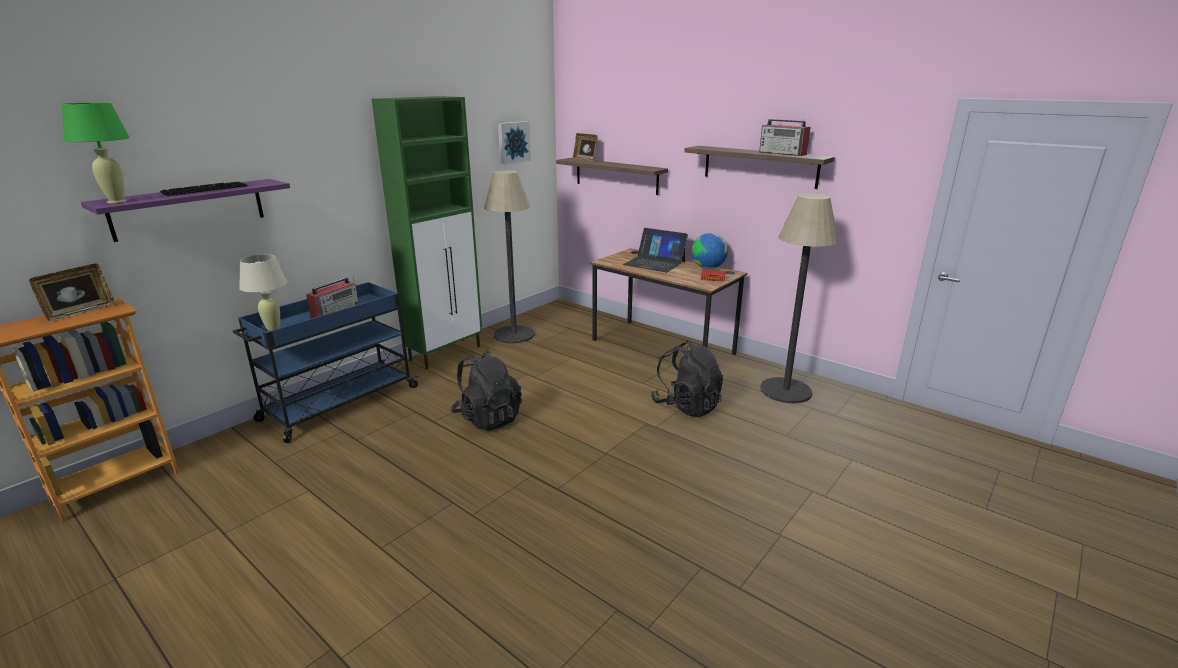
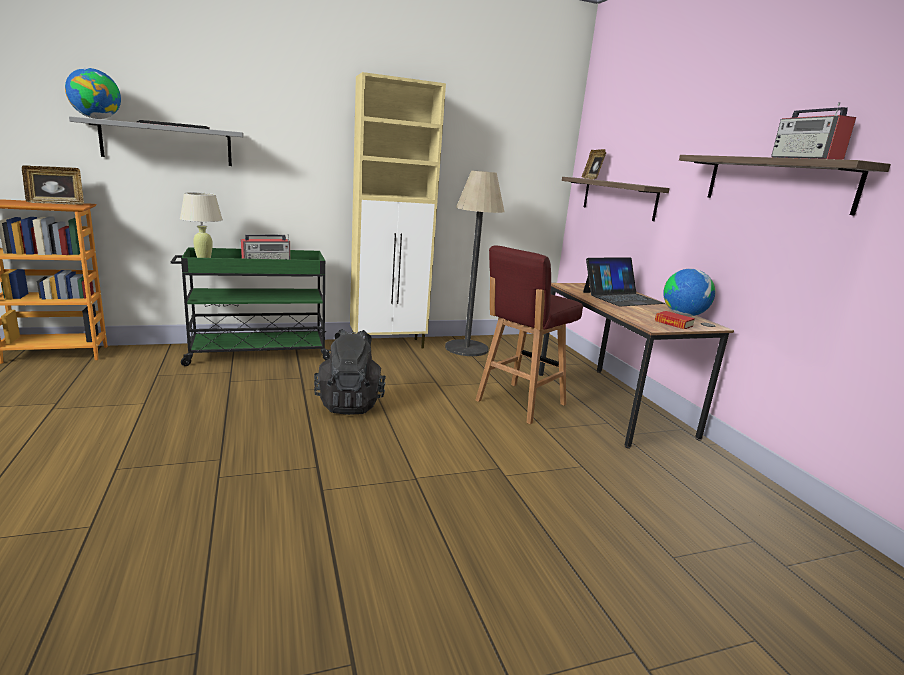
camera: 30 degrees right, 5 degrees down
(117, 201) = (96, 118): green table lamp -> globe
(189, 209) = (167, 143): purple shelf -> grey shelf
(339, 404) = (257, 353): blue cart -> green cart
(446, 353) = (388, 344): green cabinet -> beige cabinet
(513, 142) = (517, 151): picture -> none
(605, 369) = (519, 403): none -> red stool
(654, 263) = (622, 297): laptop -> laptop turned 90 degrees counterclockwise
(686, 406) = (569, 469): black backpack -> none
(785, 390) = (732, 504): floor lamp -> none

